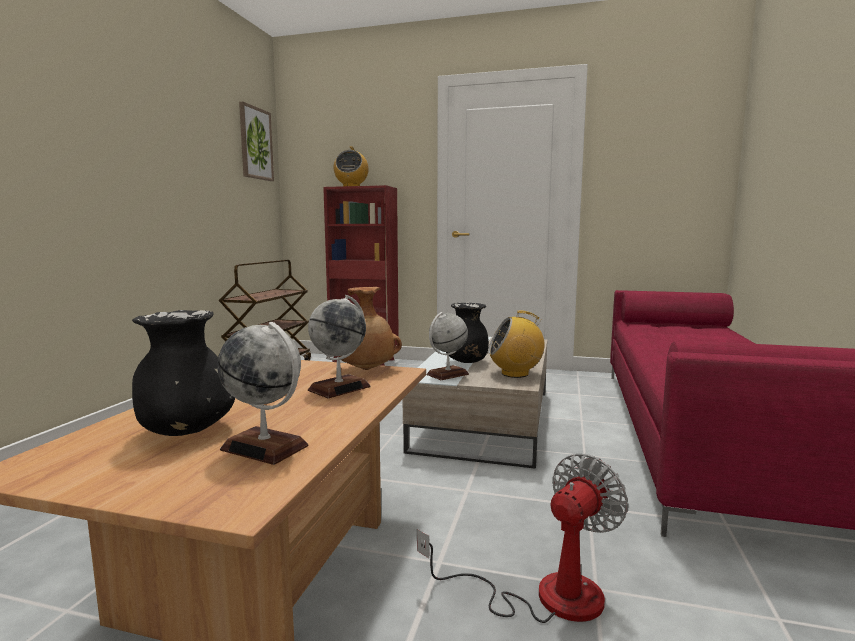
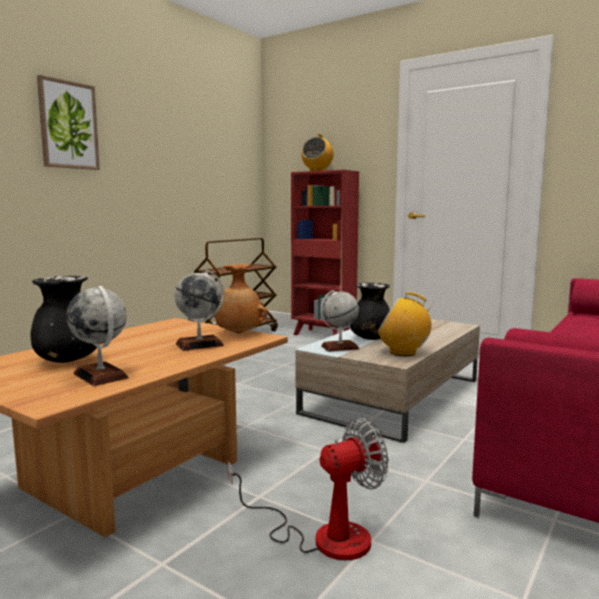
camera: 20 degrees right, 0 degrees up
(255, 143) = (238, 135): picture -> picture (68, 125)

